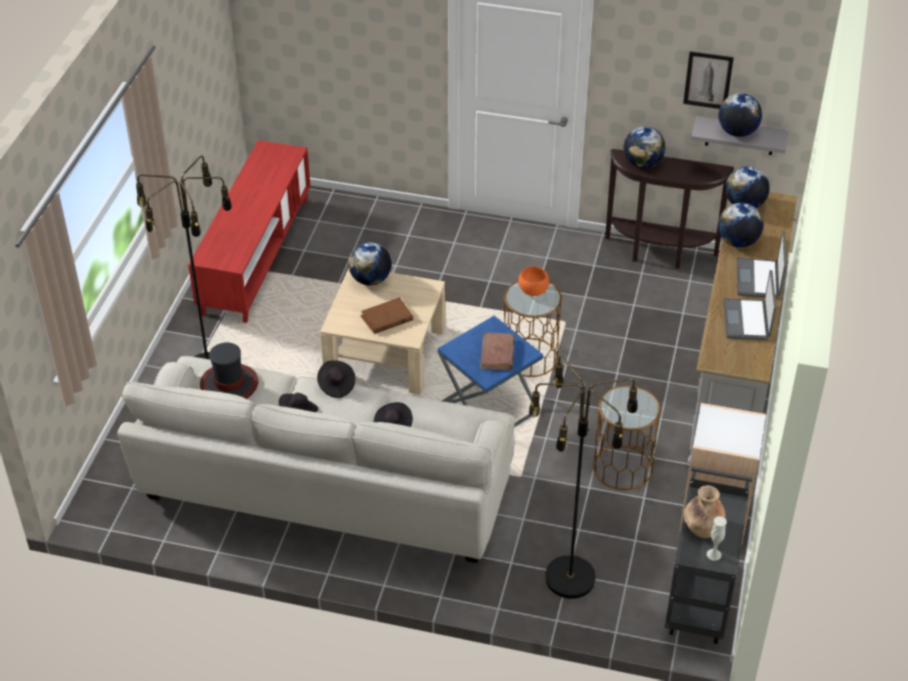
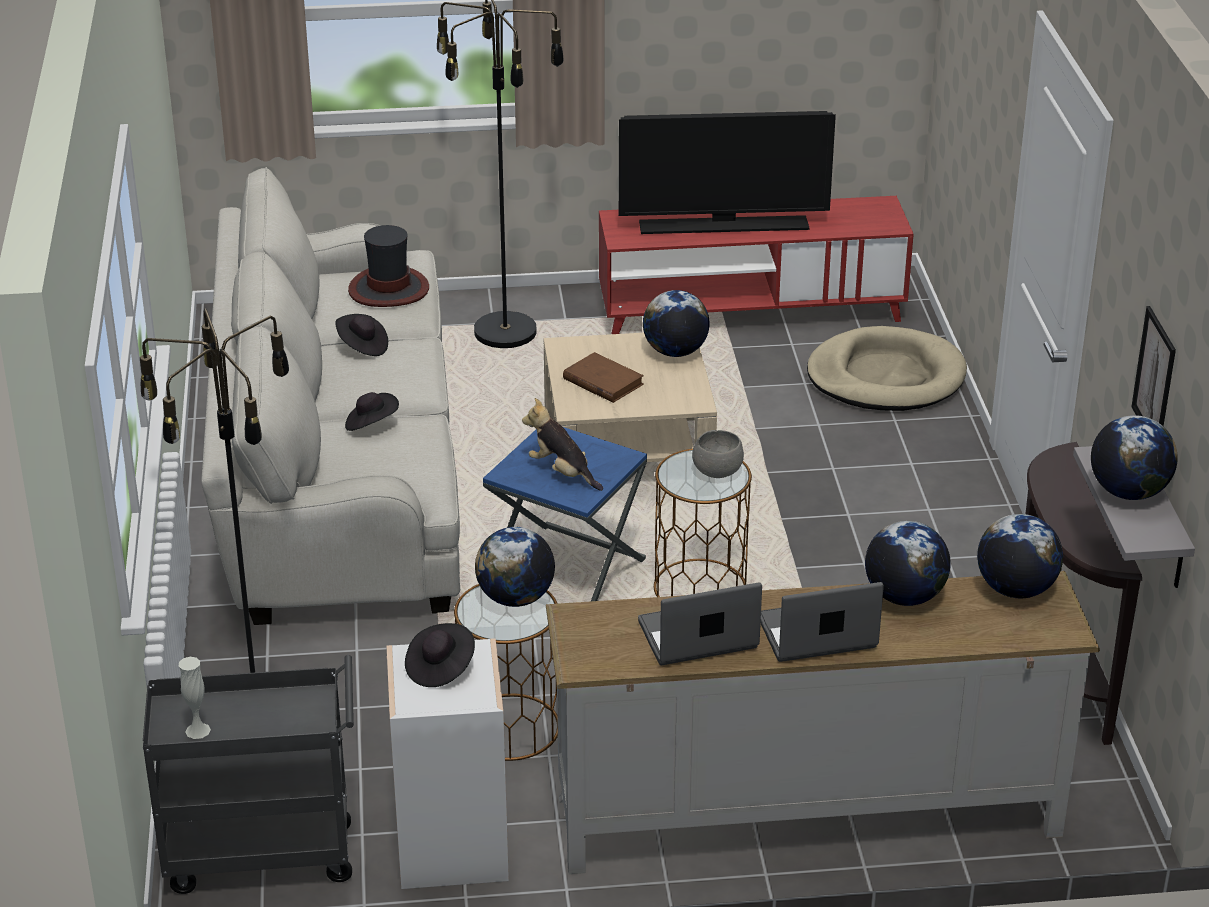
camera: 70 degrees right, 10 degrees down
(246, 217) = (724, 225): none -> television
(336, 385) = (427, 362): black hat -> black hat (440, 668)
(362, 224) = (886, 377): none -> beige dog bed
(497, 354) = (562, 472): brown book -> plush toy
(533, 291) = (716, 471): orange bowl -> grey bowl
(642, 164) = (1060, 477): globe -> globe (515, 598)
(702, 526) = (253, 709): brown vase -> none

